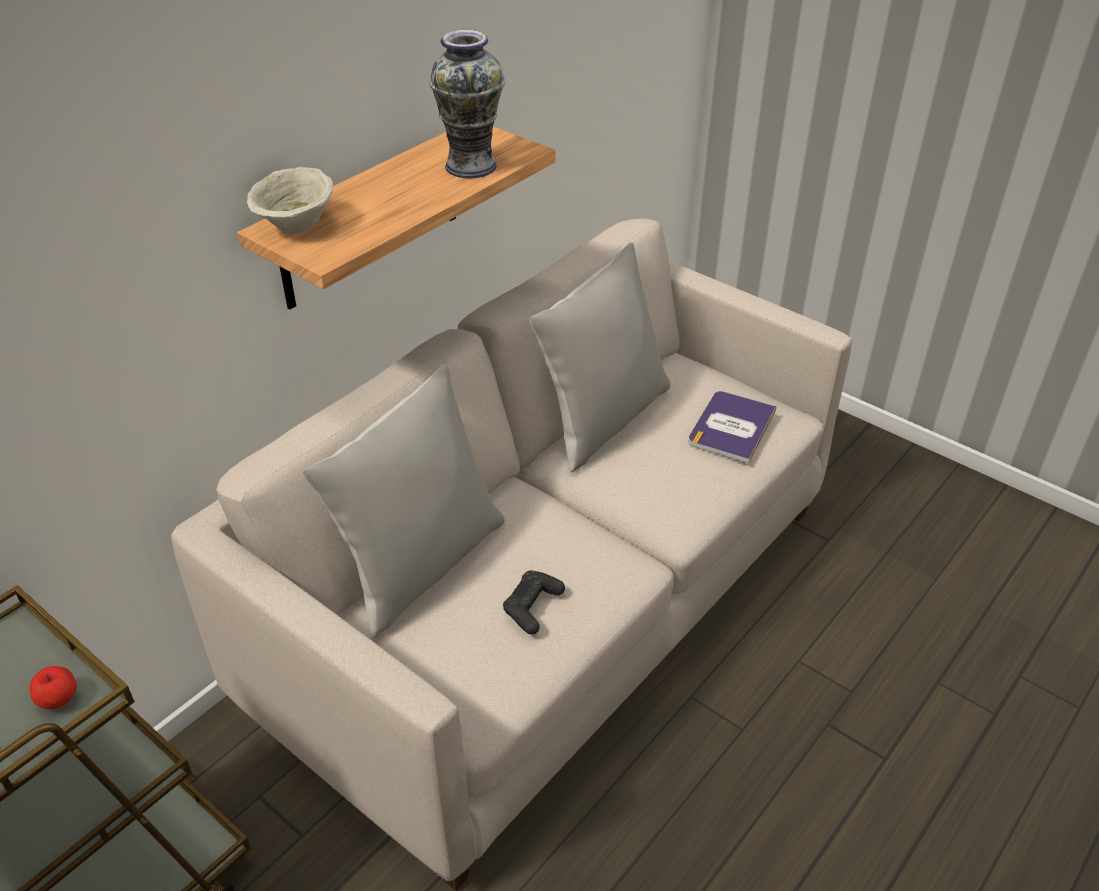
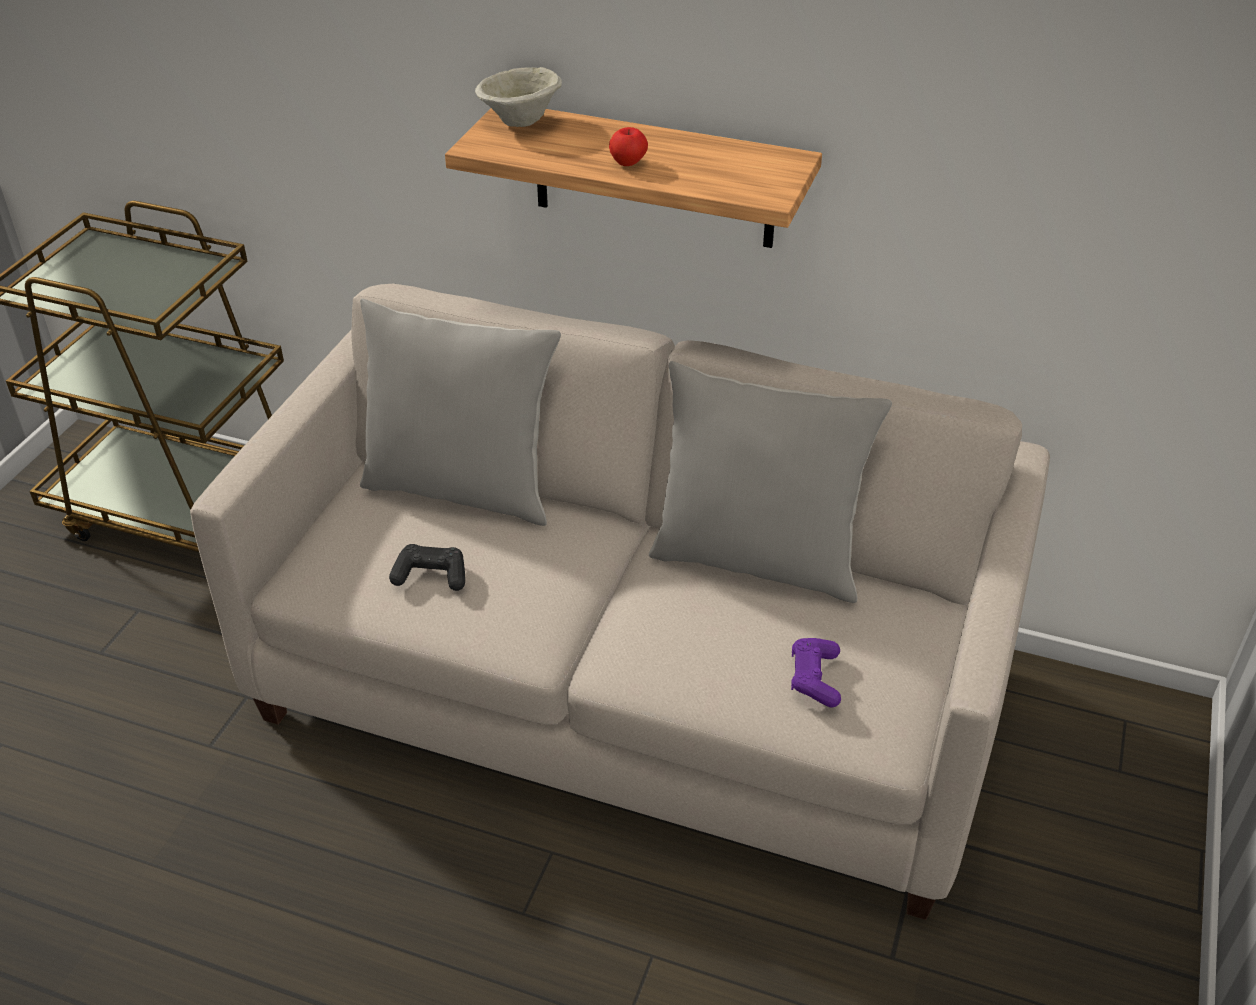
camera: 70 degrees right, 0 degrees up
(59, 700) = (154, 308): apple -> apple (628, 163)
(470, 166) = (705, 173): vase -> none
(731, 427) = (815, 678): book -> purple game controller

